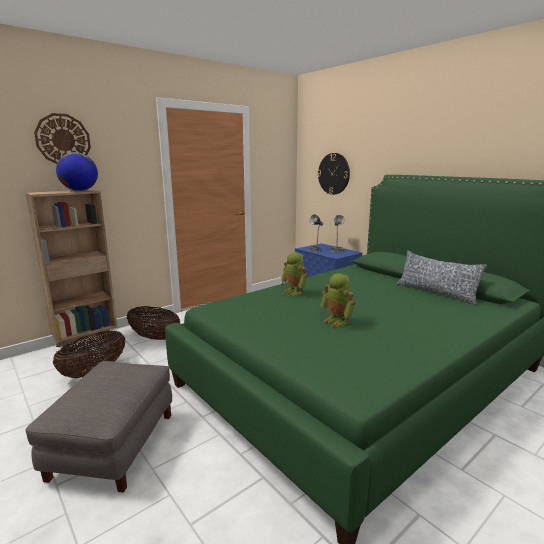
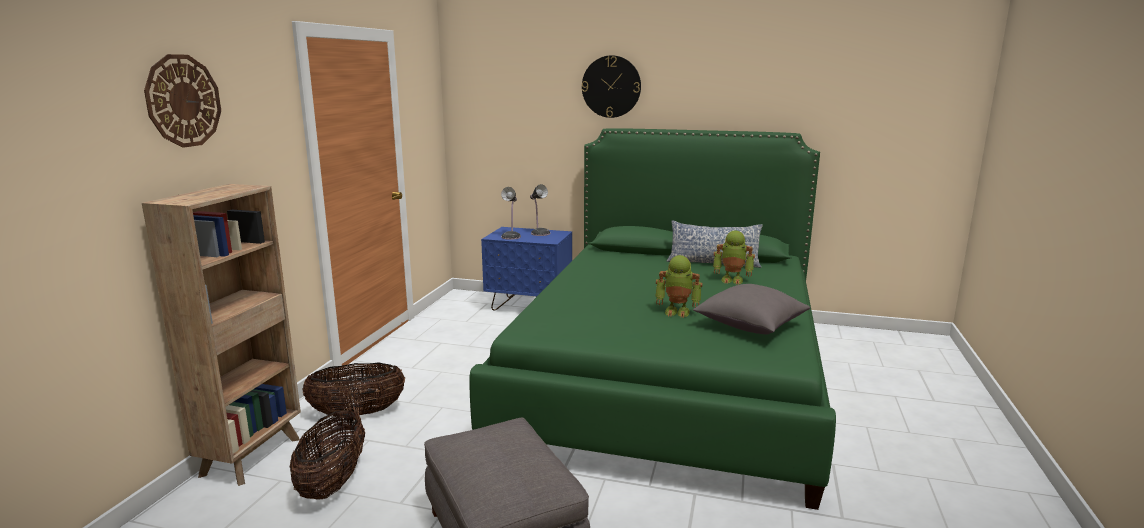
camera: 35 degrees left, 0 degrees up
(80, 190) = (232, 188): globe -> none
(294, 292) = (585, 292): toy robot -> toy robot (732, 280)
(334, 174) = (515, 127): wall clock -> wall clock (611, 86)
(377, 349) = (750, 326): none -> grey pillow

